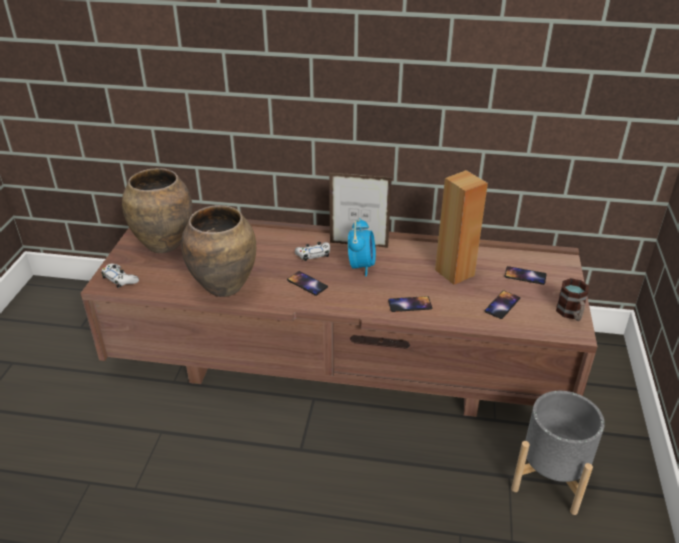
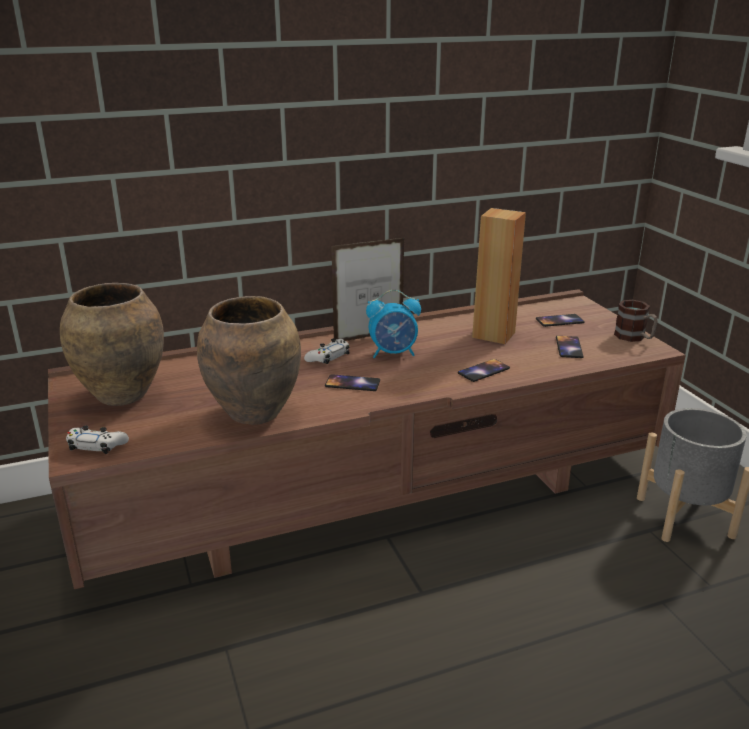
camera: 30 degrees left, 10 degrees down
(361, 266) = (393, 353): alarm clock -> alarm clock turned 105 degrees clockwise

